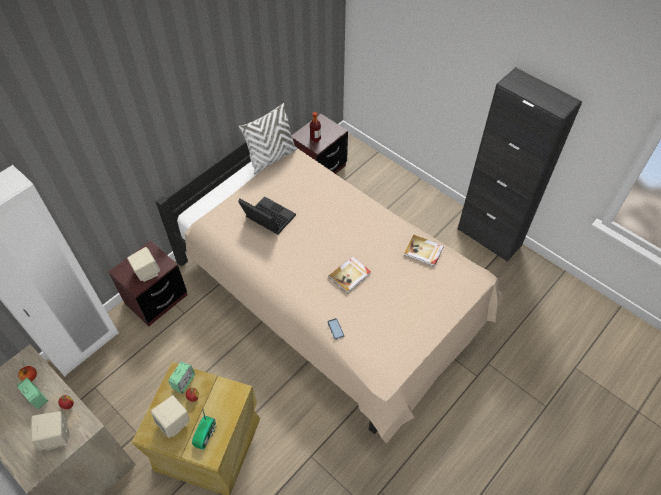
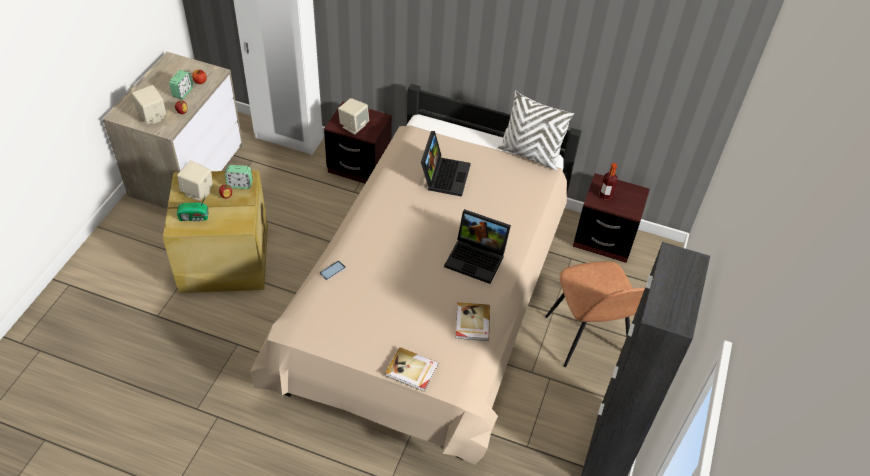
camera: 65 degrees right, 5 degrees down
(350, 275) = (405, 264): book -> book (411, 370)
(364, 227) = (477, 258): none -> laptop
(399, 212) = (588, 338): none -> brown chair

